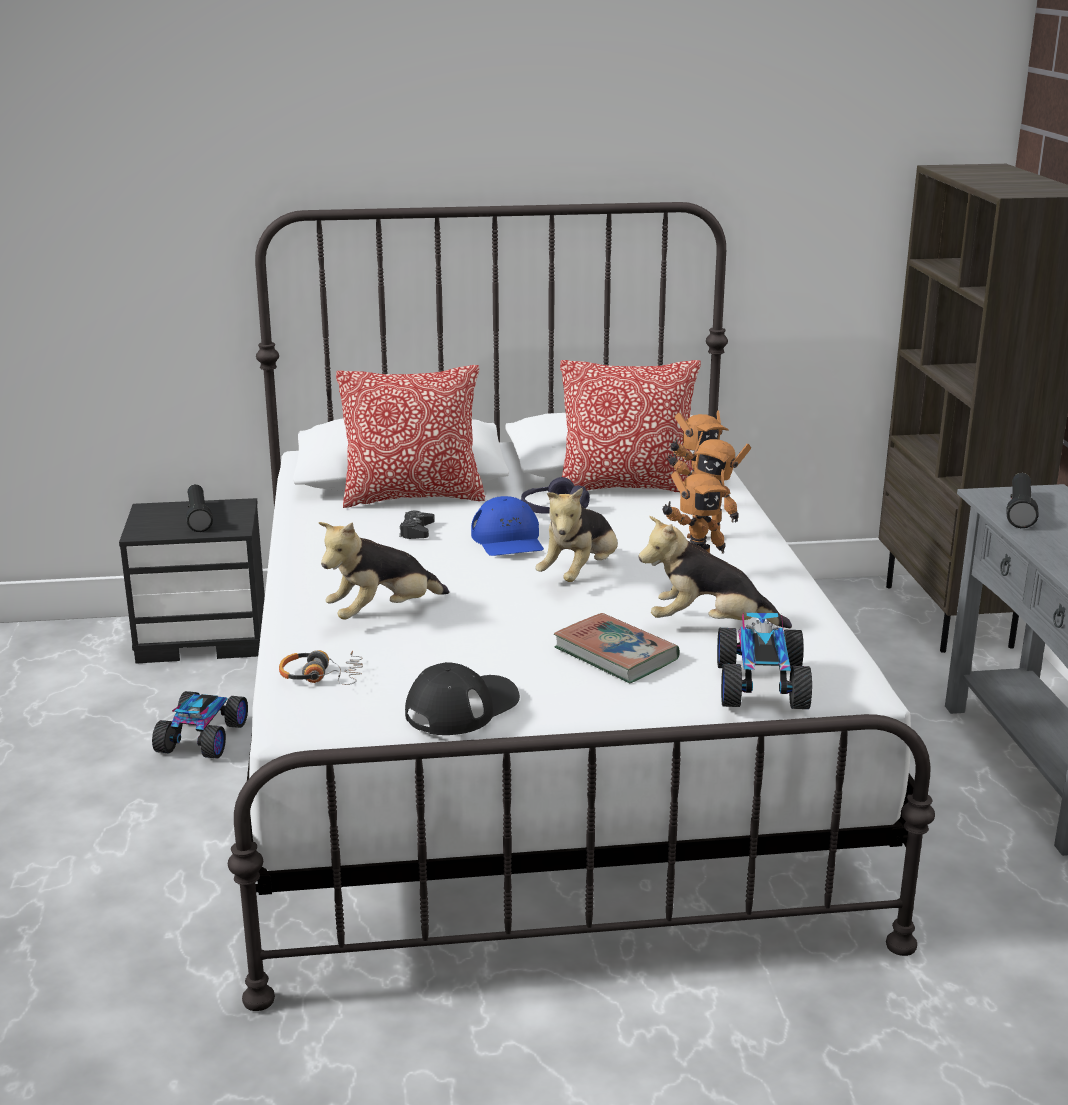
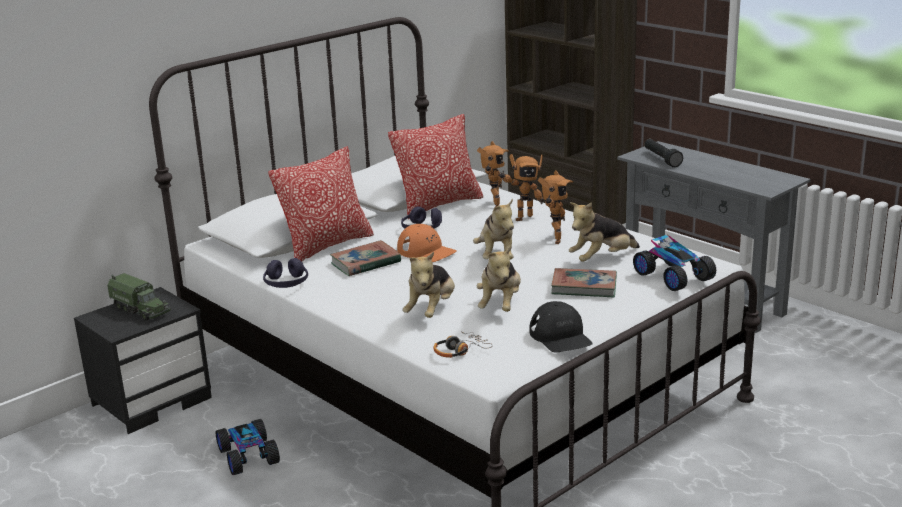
camera: 35 degrees left, 0 degrees up
(198, 517) = (141, 310): black flashlight -> toy truck
(295, 526) = (286, 283): none -> purple headphones
(416, 531) = (365, 263): black game controller -> book
(462, 707) = (560, 336): black cap -> black cap turned 150 degrees clockwise
(471, 637) = (500, 305): none -> plush toy
(508, 540) = (426, 251): blue cap -> orange cap

